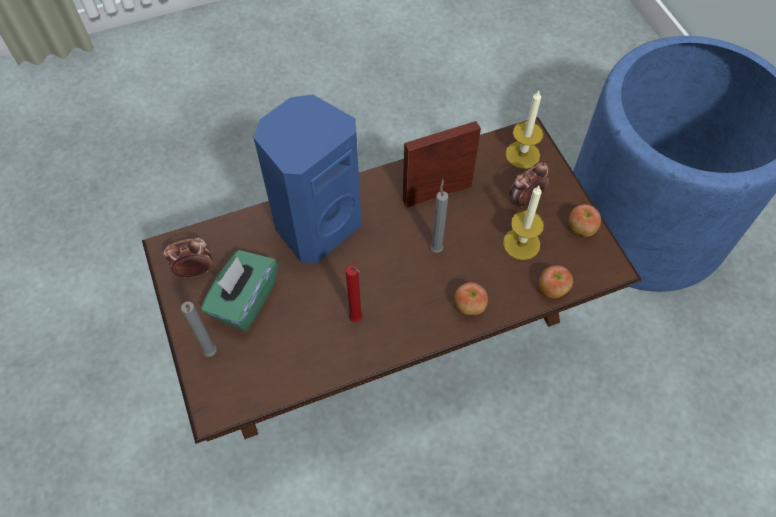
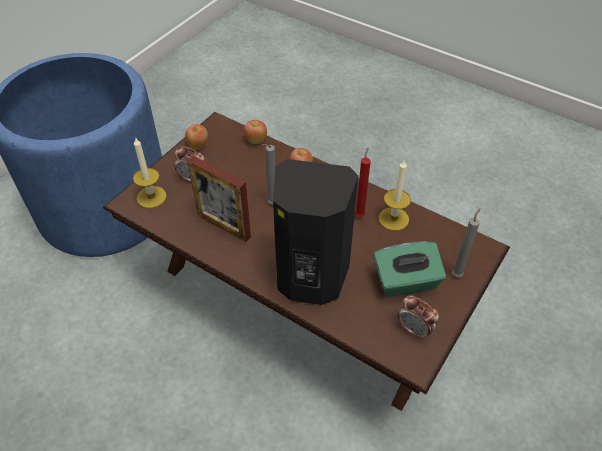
camera: 125 degrees left, 10 degrees down
(316, 225) = (310, 279): blue speaker -> black speaker
(521, 244) = (232, 166): candle -> candle (393, 219)

